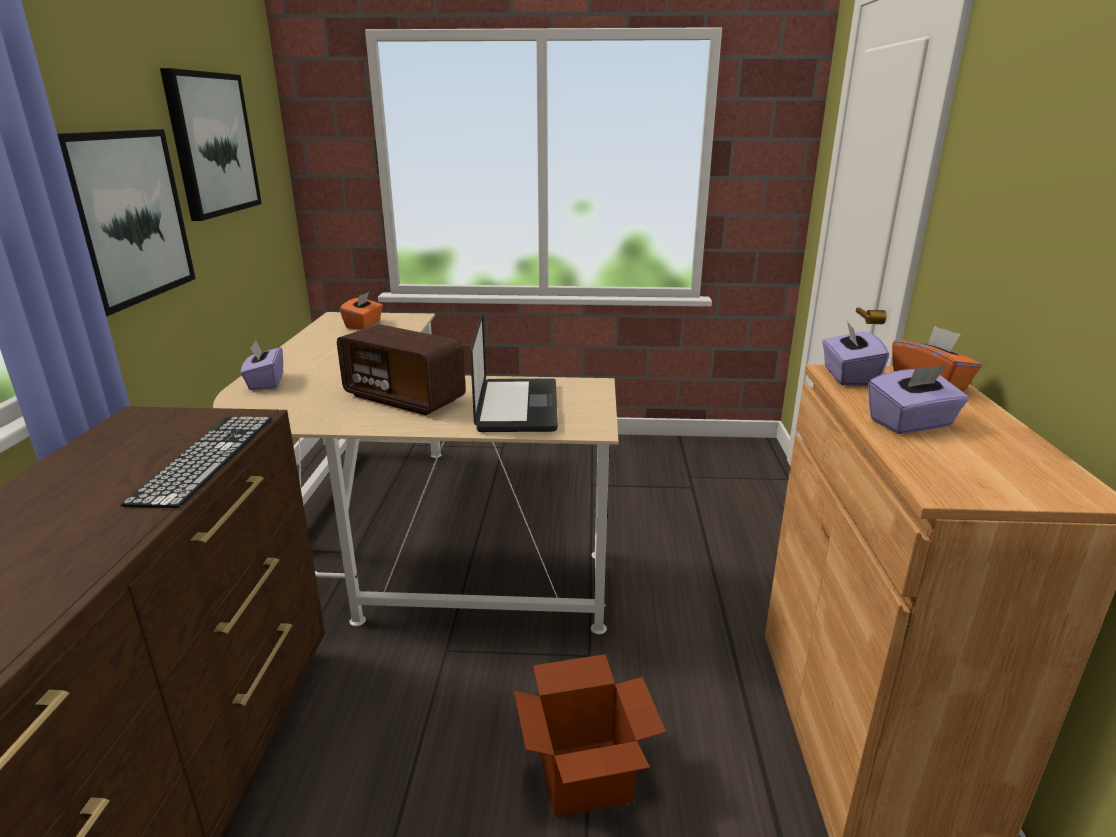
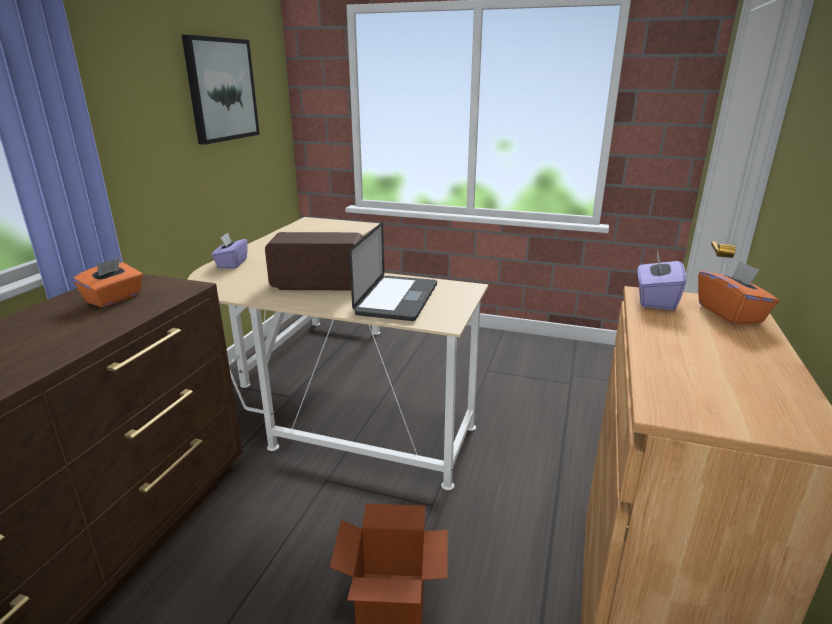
camera: 15 degrees right, 0 degrees up
(124, 217) = (142, 139): picture -> none
(205, 458) = (140, 311): keyboard -> none
(364, 325) = (324, 228): orange tissue box -> orange tissue box (114, 298)
(404, 398) = (318, 284): radio -> radio turned 135 degrees clockwise
(911, 424) = (682, 347): purple tissue box -> none

